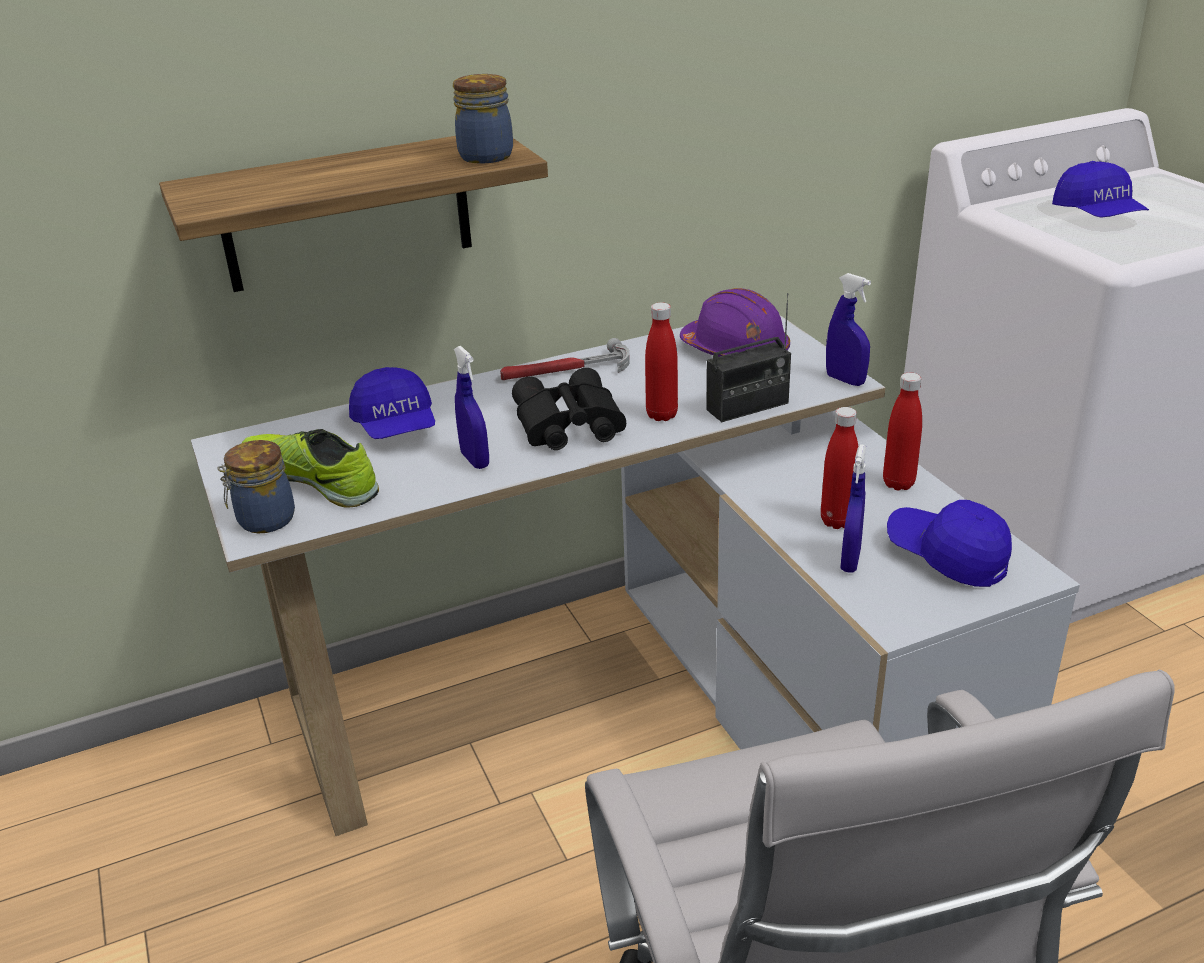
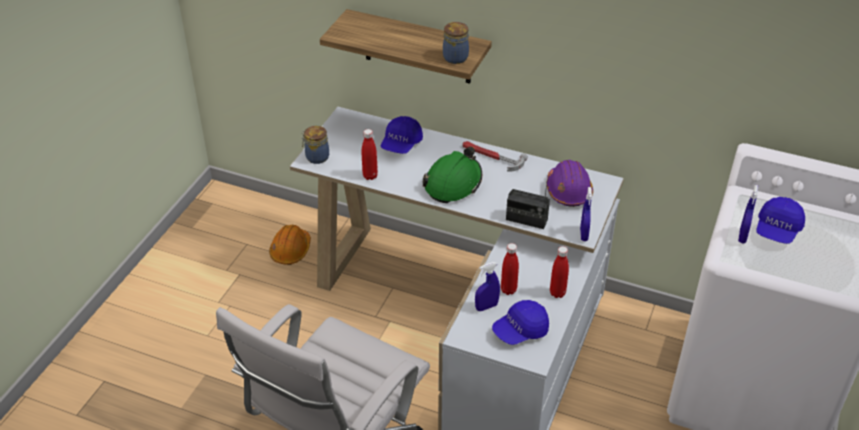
camera: 45 degrees right, 10 degrees up
(208, 816) = (291, 250): none -> orange hard hat
(311, 481) = (347, 150): shoe -> none
(475, 460) = (404, 177): blue spray bottle -> blue spray bottle (742, 236)
(567, 426) = (453, 183): black binoculars -> green hard hat
(661, 415) = (491, 202): red bottle -> red bottle (370, 176)
(946, 556) = (520, 331): blue cap -> blue cap turned 120 degrees counterclockwise

